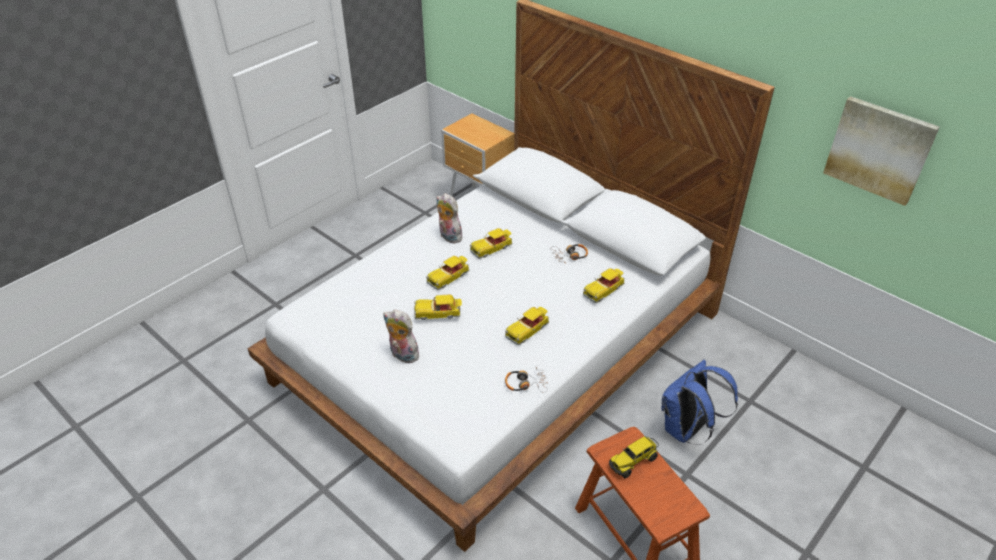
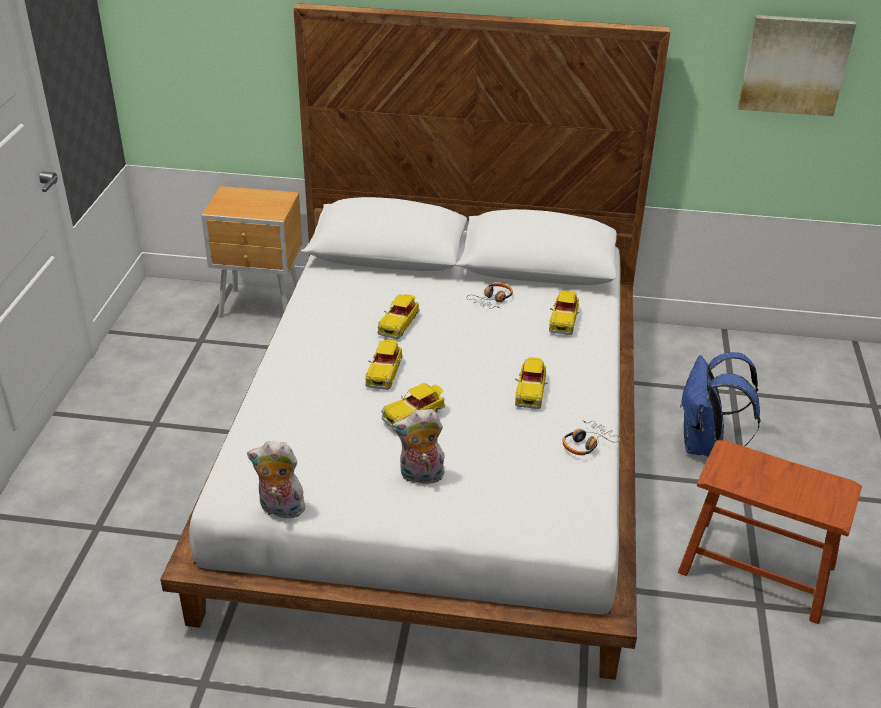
camera: 35 degrees left, 5 degrees down
(448, 237) = (333, 330): plush toy -> plush toy (280, 509)
(633, 461) = (752, 471): toy truck -> none

